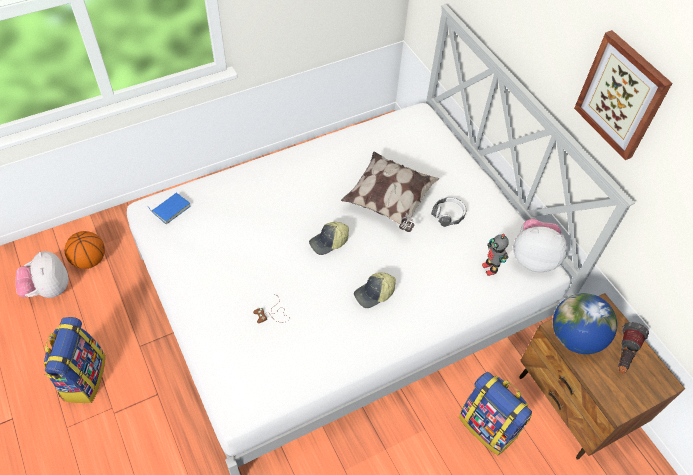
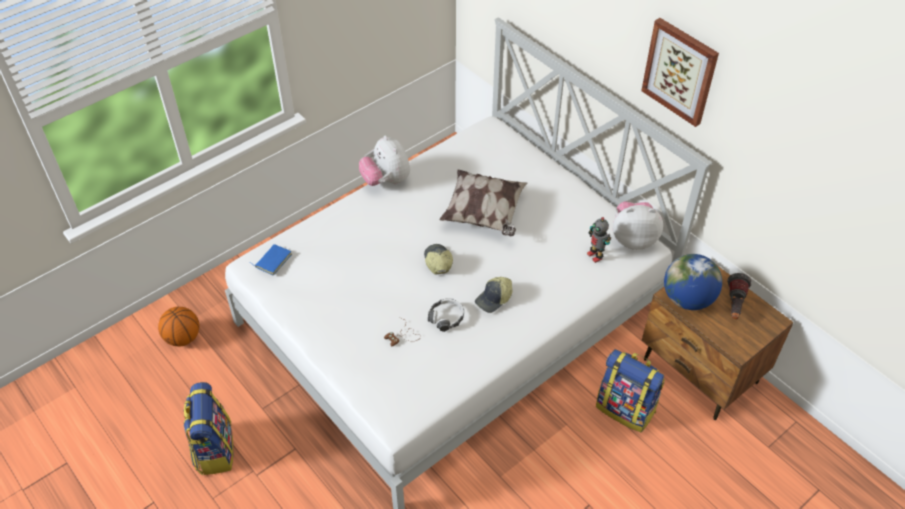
camera: 10 degrees left, 5 degrees down
(48, 289) = (149, 374): plush toy -> plush toy (386, 180)
(329, 242) = (437, 261): cap -> cap turned 120 degrees clockwise
(448, 214) = (543, 215): headphones -> headphones (446, 317)

